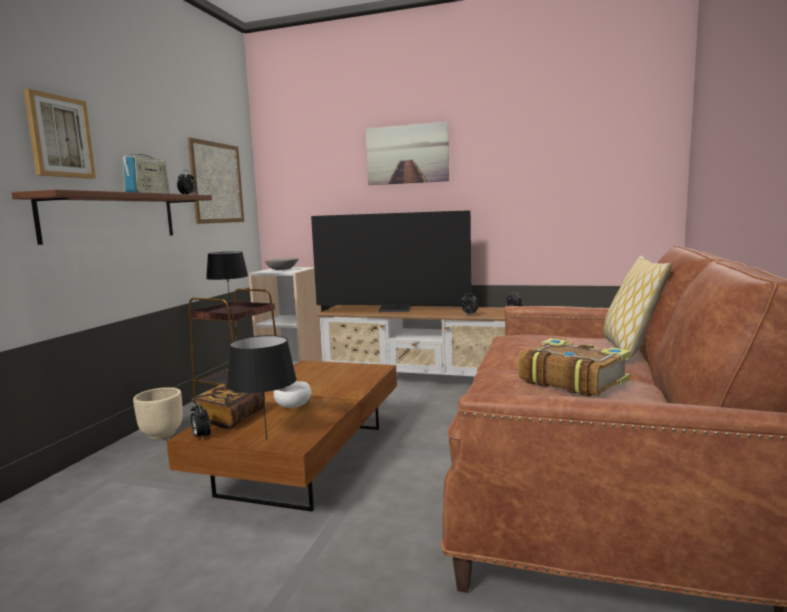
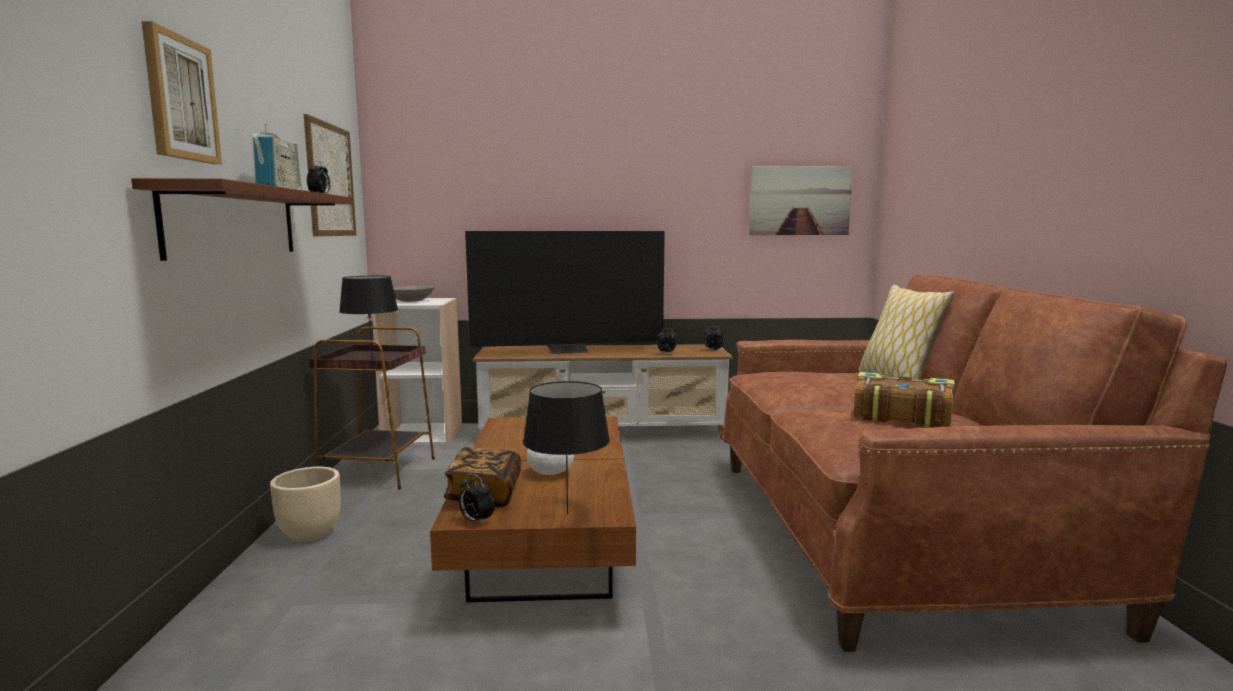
camera: 20 degrees left, 0 degrees up
(407, 154) = (578, 159): picture -> picture (799, 201)

